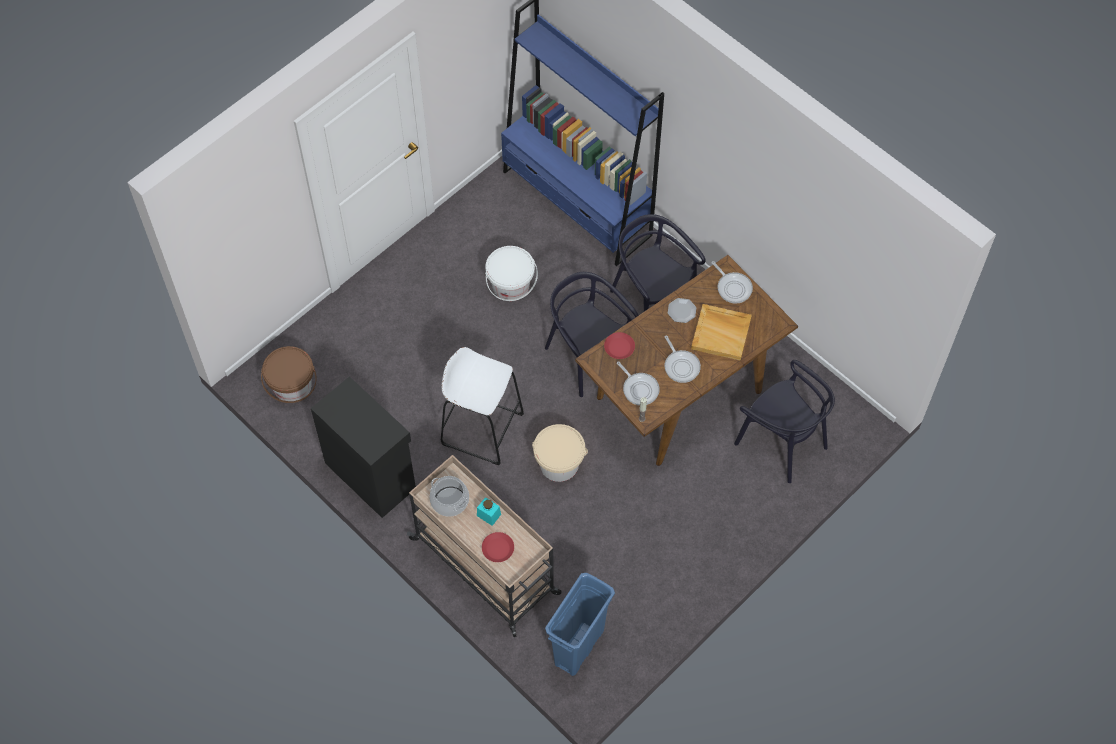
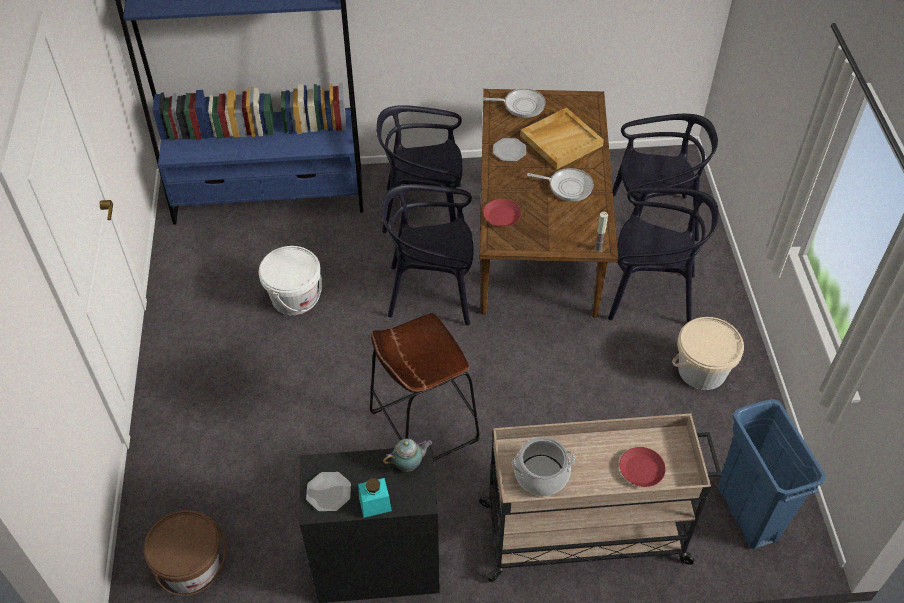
camera: 50 degrees left, 10 degrees down
(339, 407) = (329, 493): none -> plate
(388, 430) = (409, 464): none -> teapot
(482, 428) = (423, 426): white stool -> brown stool
(489, 515) = (591, 450): turquoise jar -> turquoise jar (375, 504)
(559, 464) = (524, 390): beige bucket -> beige bucket (702, 370)
(639, 388) = (563, 230): frying pan -> none
(709, 484) = (650, 293): none -> black chair

